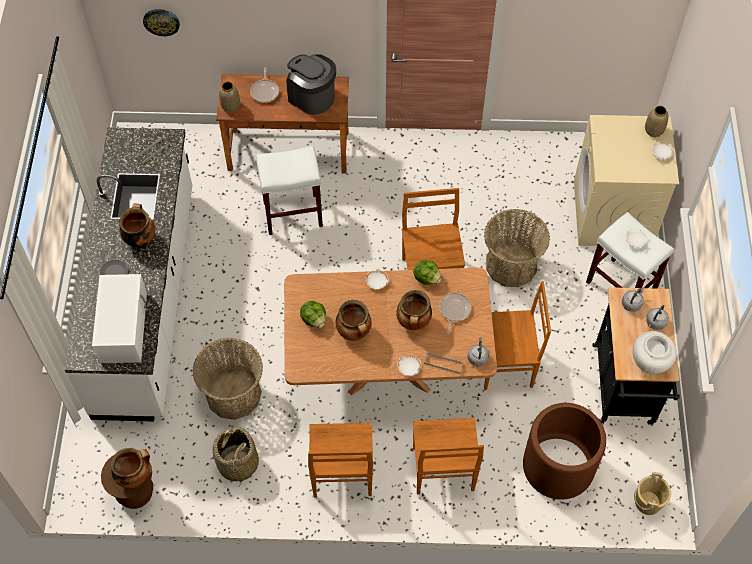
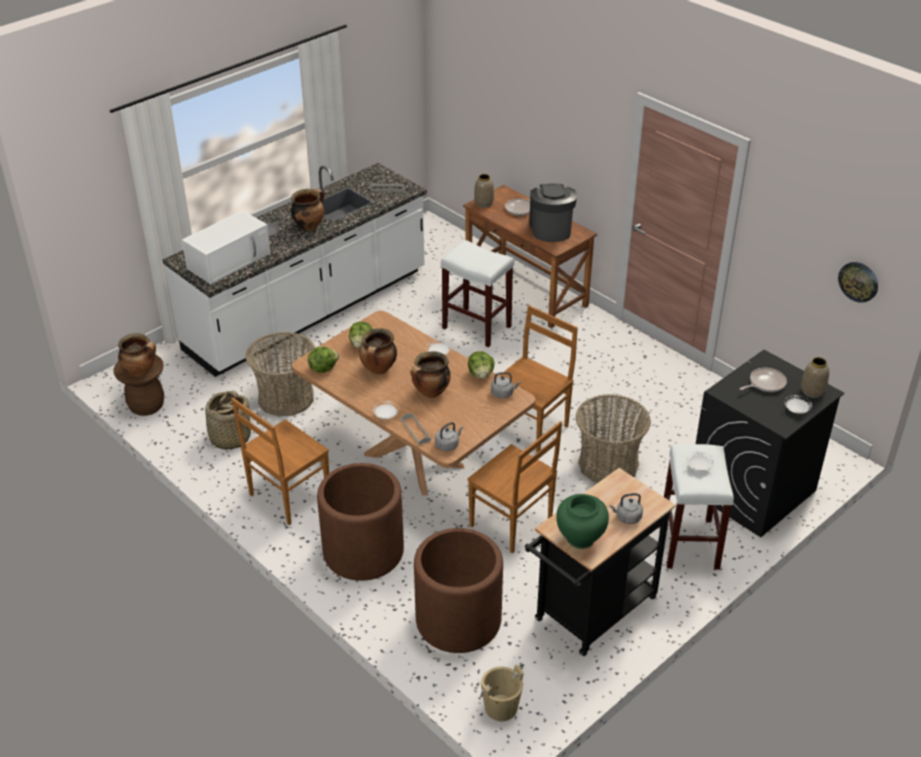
camera: 45 degrees right, 20 degrees down
(161, 21) = (473, 105): wall clock -> wall clock (858, 281)
(314, 364) = (323, 368): none -> lettuce
(443, 471) = (363, 551): brown chair -> brown planter
(454, 310) = (472, 406): frying pan -> frying pan (765, 383)
(613, 214) = (751, 491): beige washing machine -> black washing machine
(632, 303) = (625, 491): grey kettle -> grey kettle (503, 393)
(649, 363) = (580, 539): white vase -> green vase

